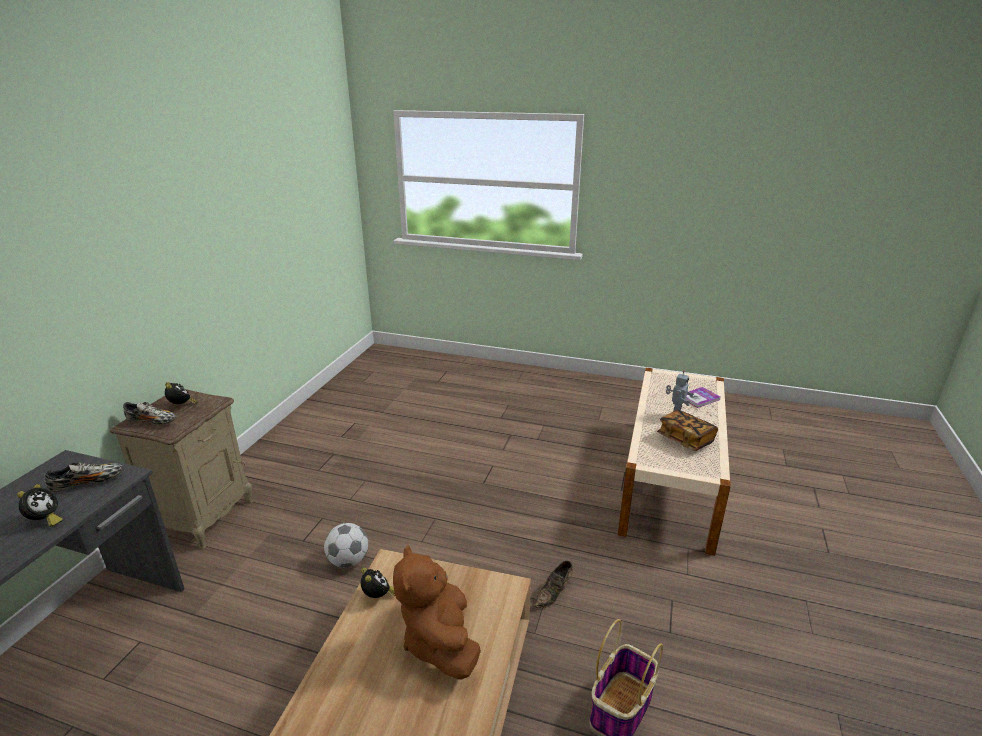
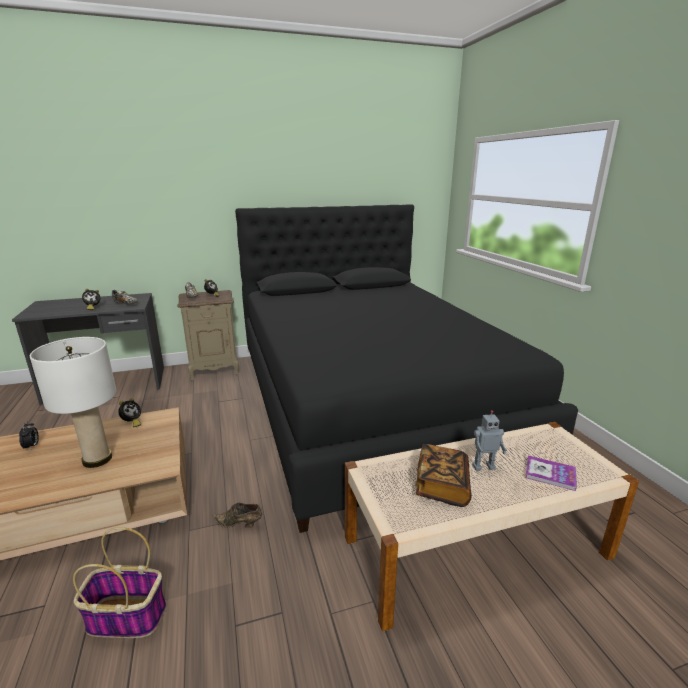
camera: 55 degrees right, 5 degrees down
(336, 711) = (32, 446): none -> alarm clock
(348, 561) = (211, 422): football -> none
(439, 641) = (97, 459): brown plush toy -> white table lamp
(443, 438) = (369, 401): none -> black bed

